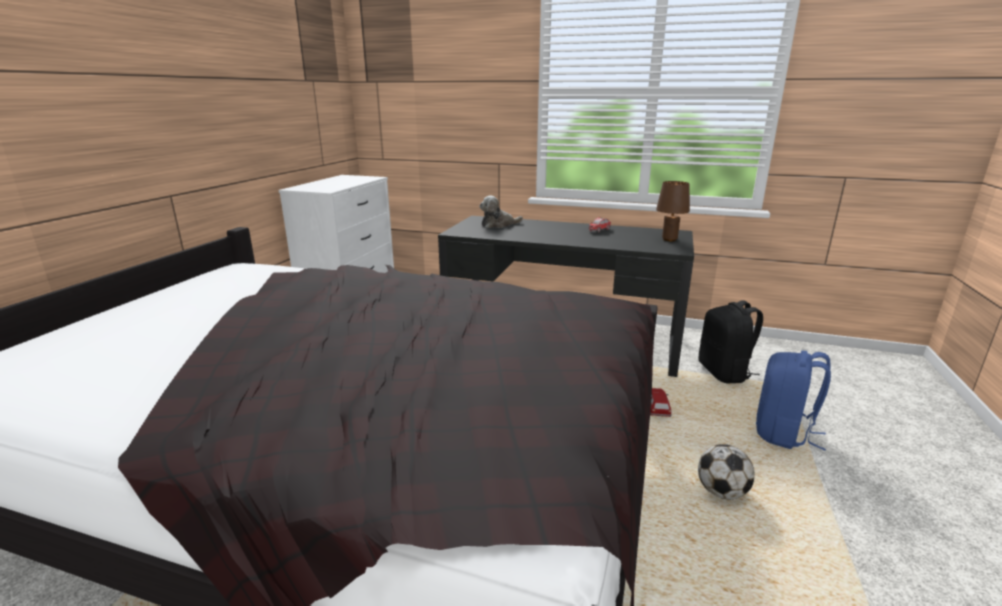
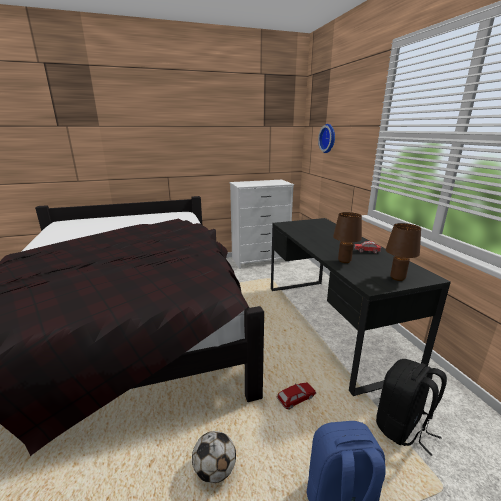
camera: 55 degrees right, 0 degrees up
(428, 100) = (328, 138): none -> wall clock
(498, 225) = (318, 227): plush toy -> none
(610, 242) = (344, 261): none -> brown table lamp

